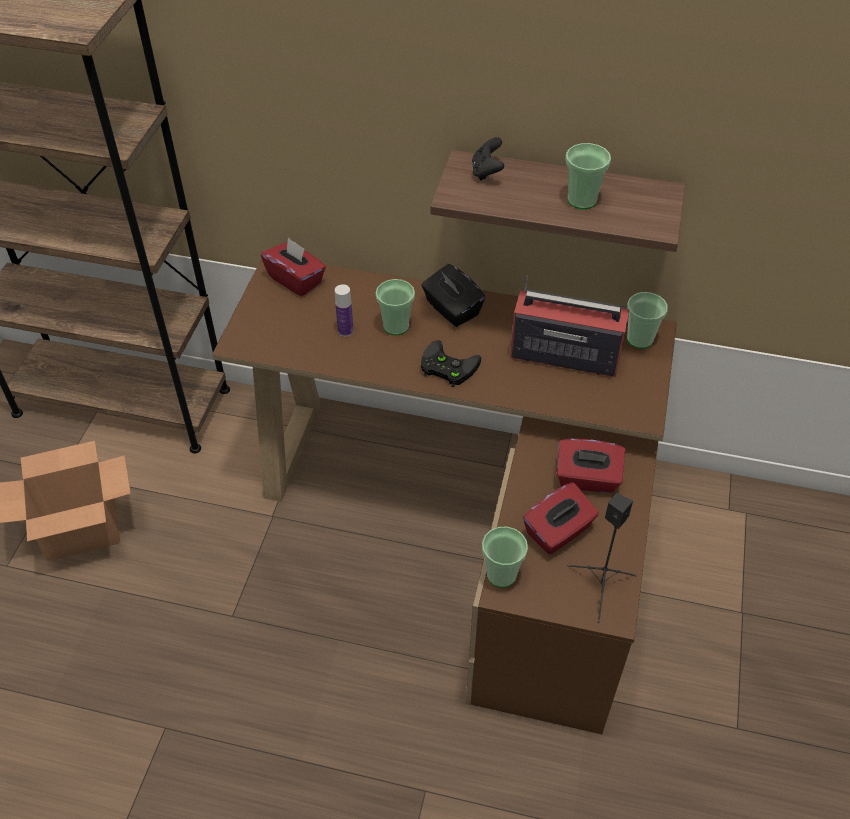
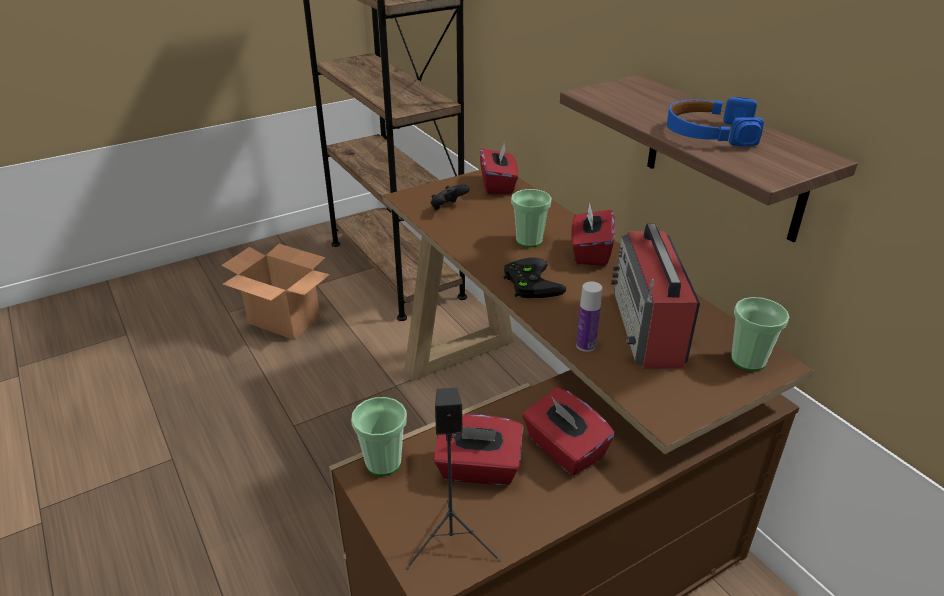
camera: 45 degrees right, 15 degrees down
(345, 331) = (487, 225): bottle -> bottle (585, 345)
(452, 309) = (590, 252): black tissue box -> red tissue box
(487, 172) = (646, 92): black game controller -> black game controller (448, 208)
(563, 354) = (648, 329): radio -> radio turned 150 degrees counterclockwise
(582, 200) = (710, 132): cup -> blue headphones

